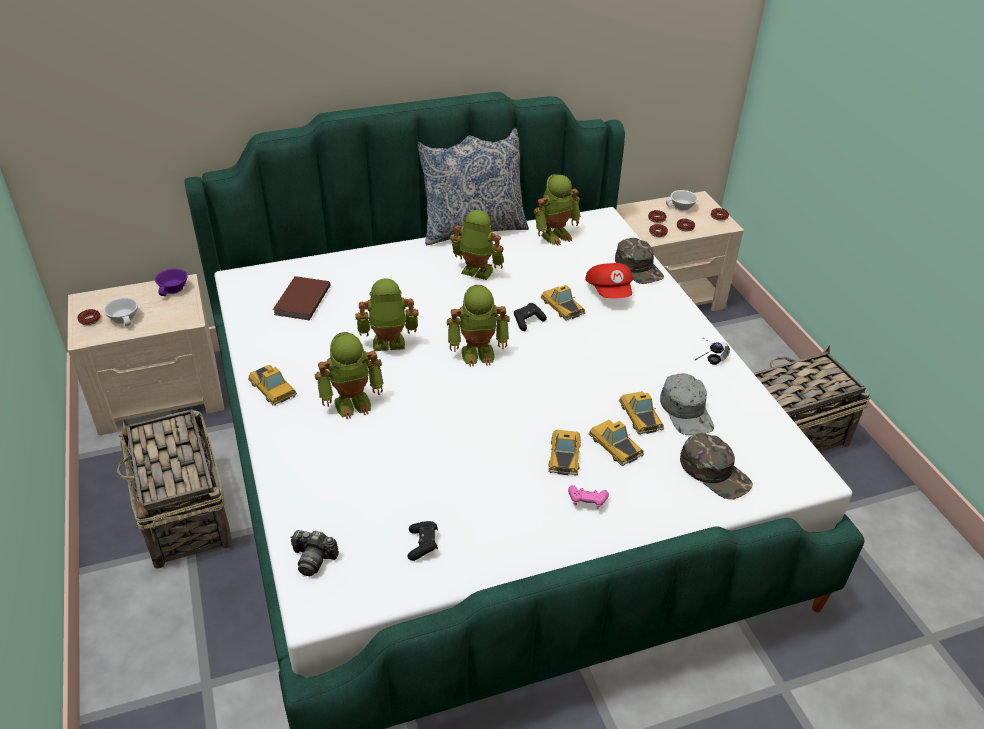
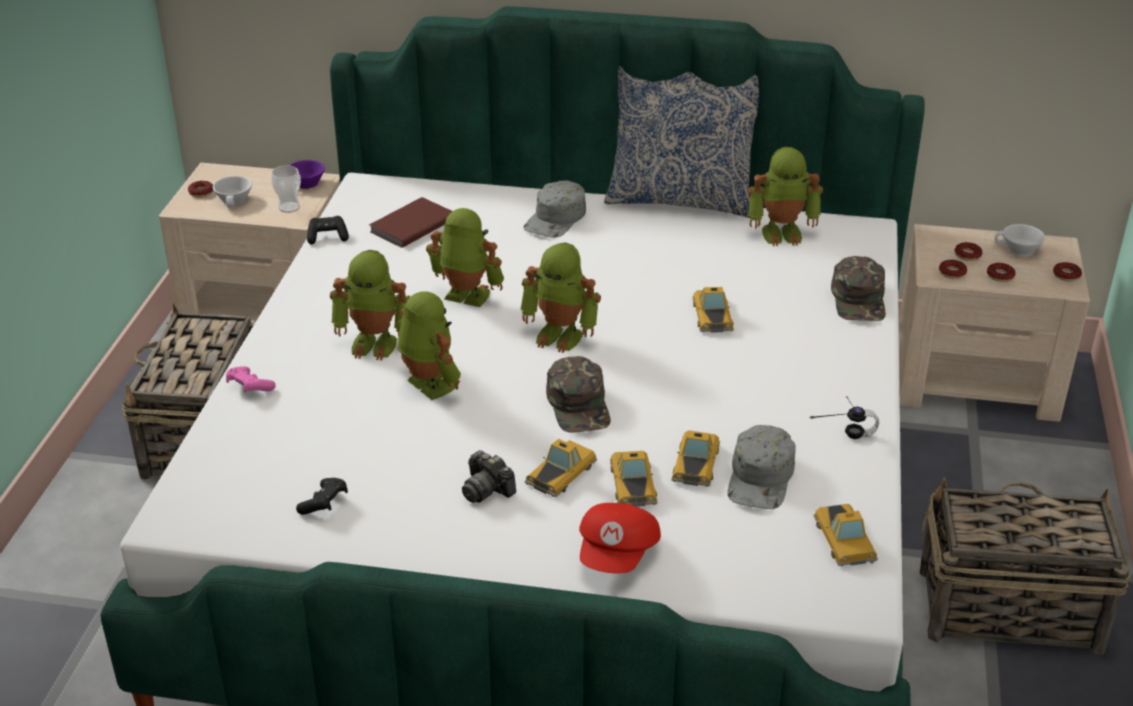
camera: 30 degrees right, 5 degrees down
(175, 312) = (289, 207): none -> cup
(272, 388) = (305, 304): toy car -> toy car (844, 541)
(313, 559) = (207, 476): camera -> camera (486, 489)
(401, 266) = (556, 219): none -> grey cap
(476, 272) = (638, 249): toy robot -> toy robot (428, 385)
(528, 321) = (653, 320): black game controller -> black game controller (327, 237)
(587, 502) = (542, 528): pink game controller -> pink game controller (249, 388)
(609, 292) = (791, 316): red cap -> red cap (618, 554)
(715, 472) = (731, 554): green cap -> green cap (579, 405)

